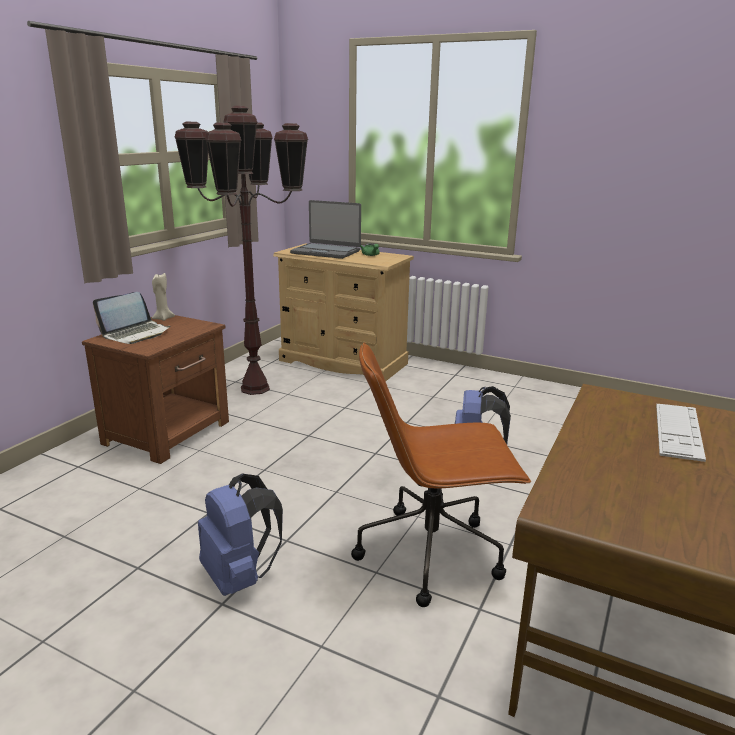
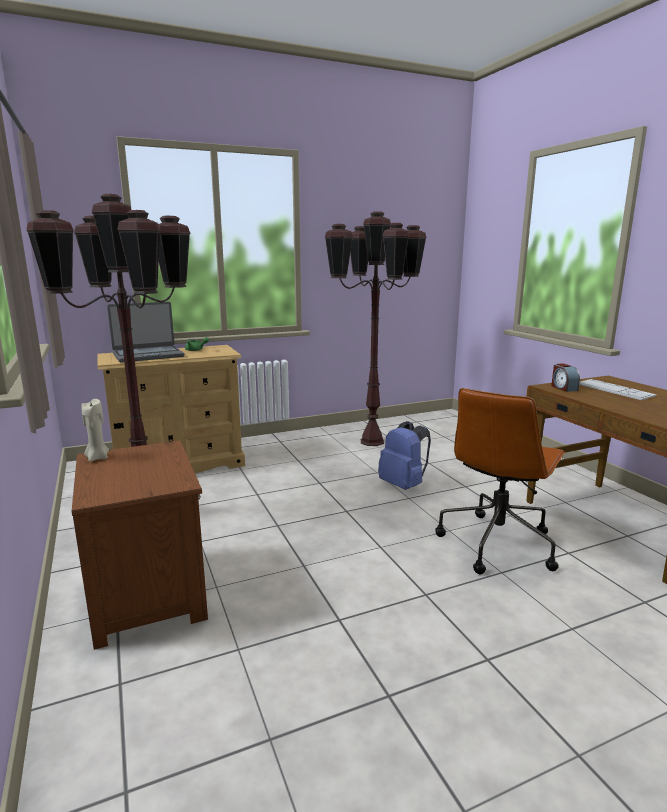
camera: 50 degrees left, 5 degrees down
(136, 334) = (117, 479): laptop -> none
(240, 577) = (457, 636): blue backpack -> none
(542, 410) = (372, 441): none -> brown floor lamp
(612, 402) = (563, 388): none -> alarm clock

